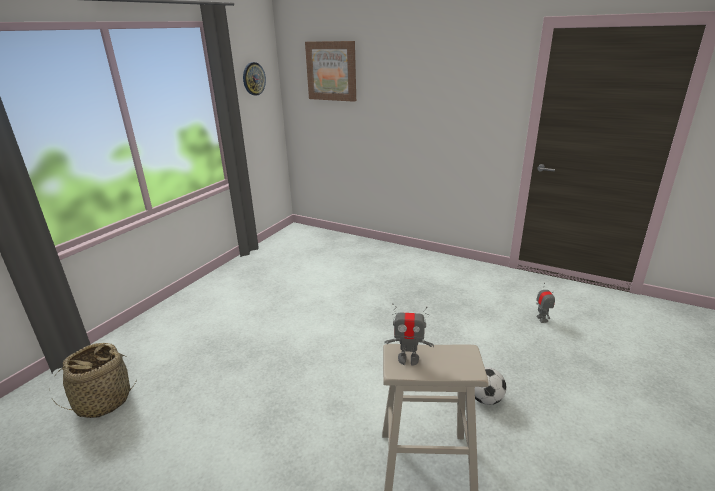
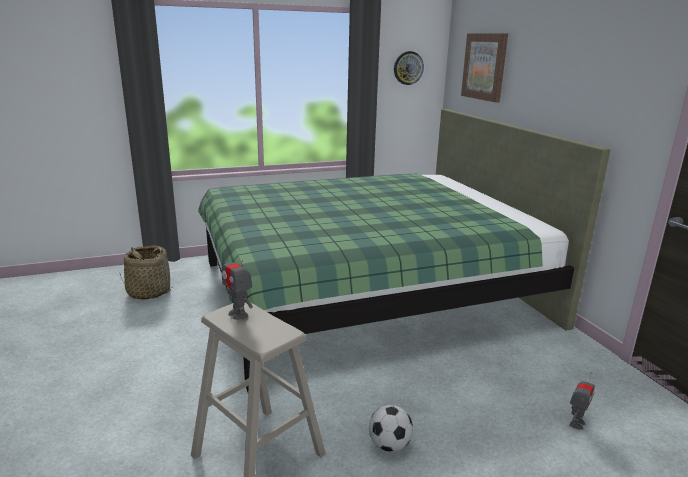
camera: 40 degrees right, 5 degrees down
(316, 294) = (367, 291): none -> green bed

